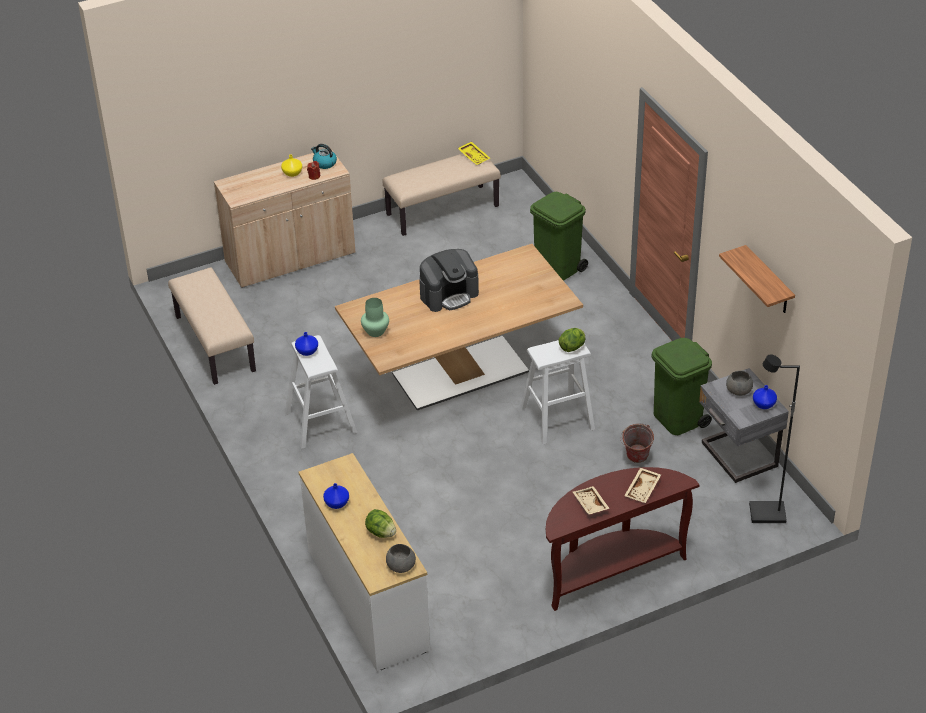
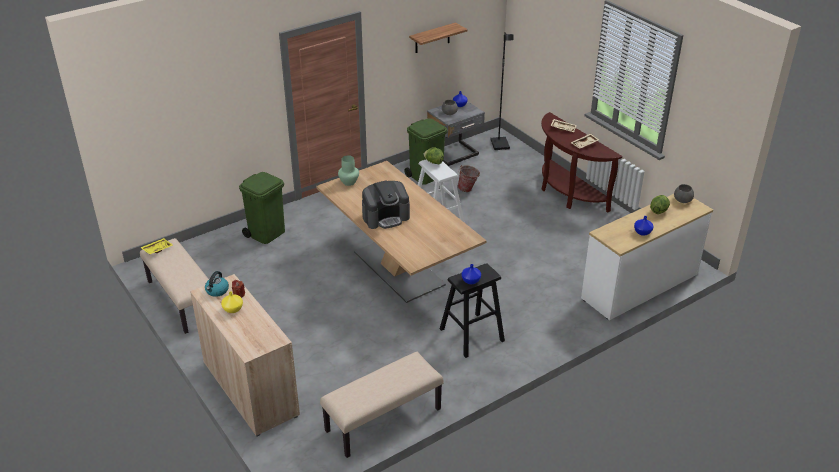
camera: 100 degrees left, 5 degrees down
(320, 422) = (471, 335): white stool -> black stool
(376, 331) = (439, 247): green vase -> green vase (349, 182)
(449, 294) = (386, 217): coffee machine -> coffee machine turned 105 degrees clockwise

